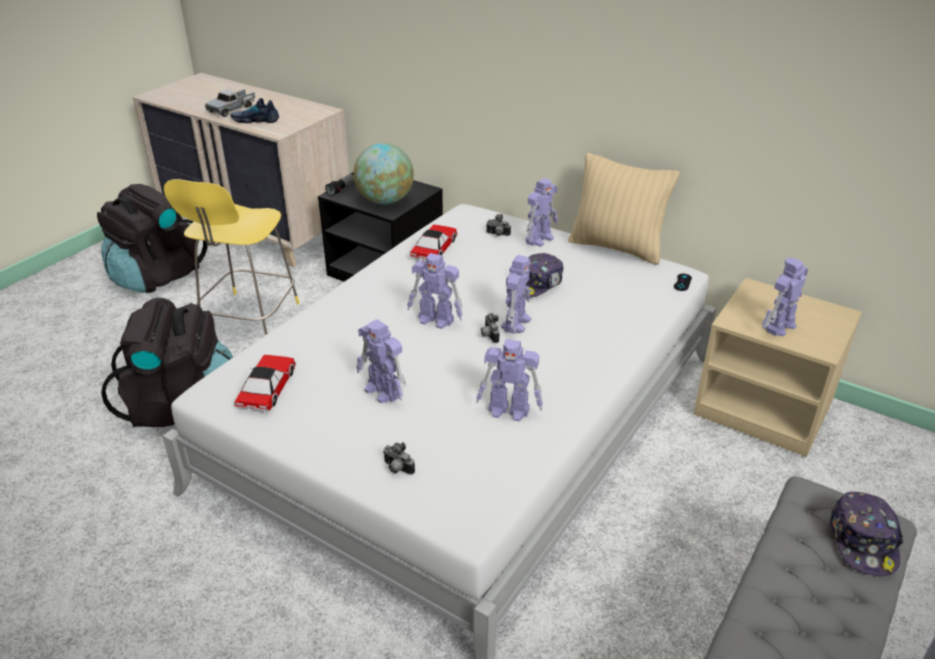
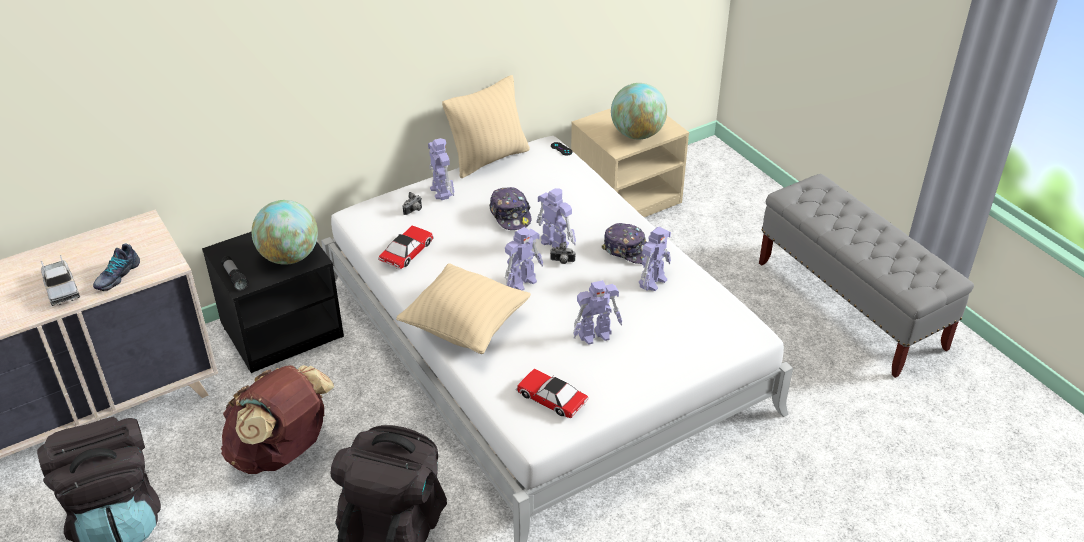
camera: 65 degrees left, 5 degrees up
(248, 319) = (282, 452): yellow stool -> brown backpack
(348, 309) = (465, 327): none -> beige pillow
(397, 469) = (685, 351): camera -> none
(434, 249) = (407, 252): toy car -> toy car turned 75 degrees clockwise
(778, 327) = (637, 134): toy robot -> globe
(863, 541) = (830, 194): cap -> cap (628, 250)

